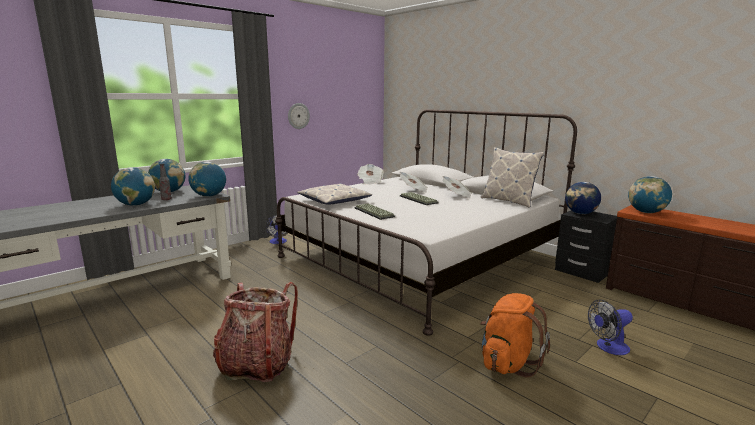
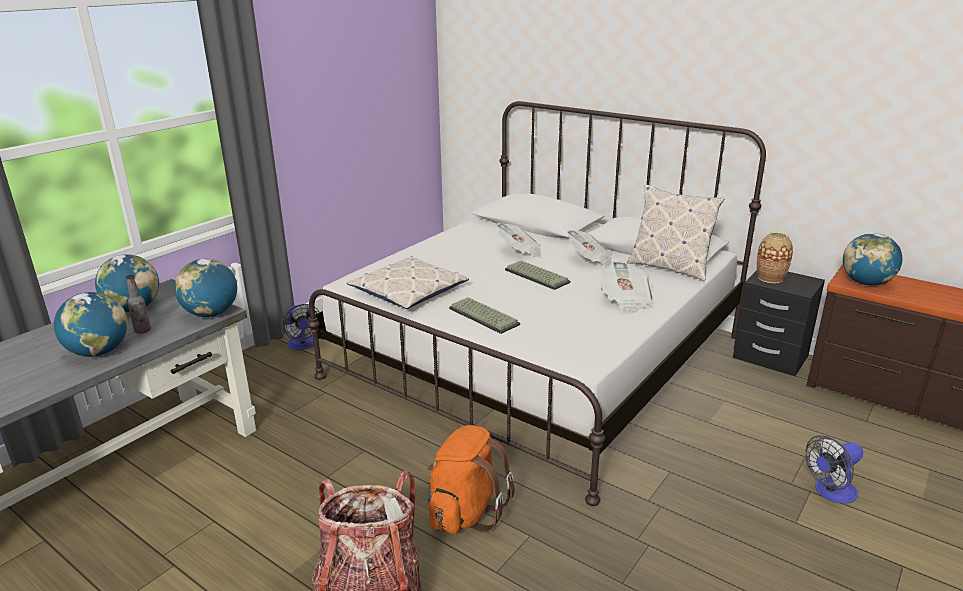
camera: 10 degrees left, 10 degrees up
(298, 116) = (310, 129): wall clock -> none
(370, 182) = (442, 234): newspaper -> newspaper (625, 301)
(507, 363) = (712, 538): orange backpack -> orange backpack (465, 512)
(580, 213) = (770, 278): globe -> vase

